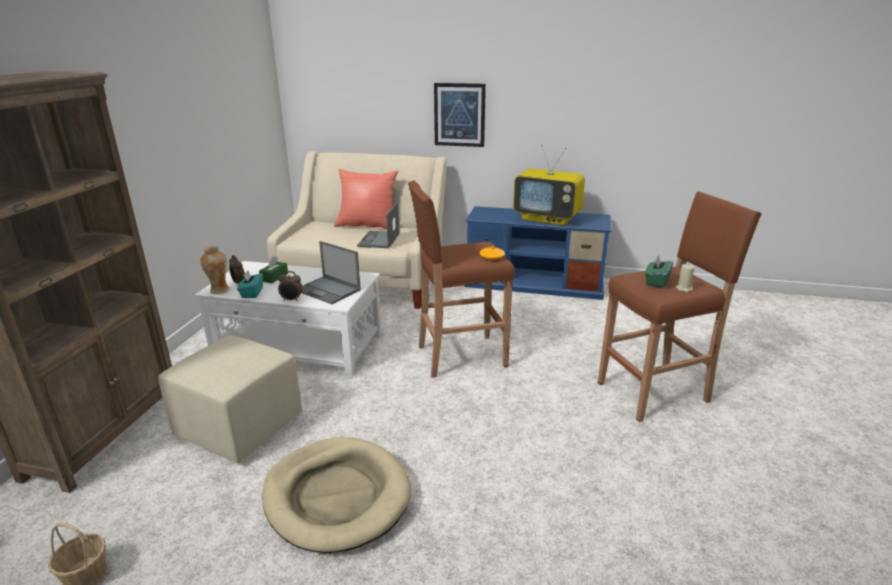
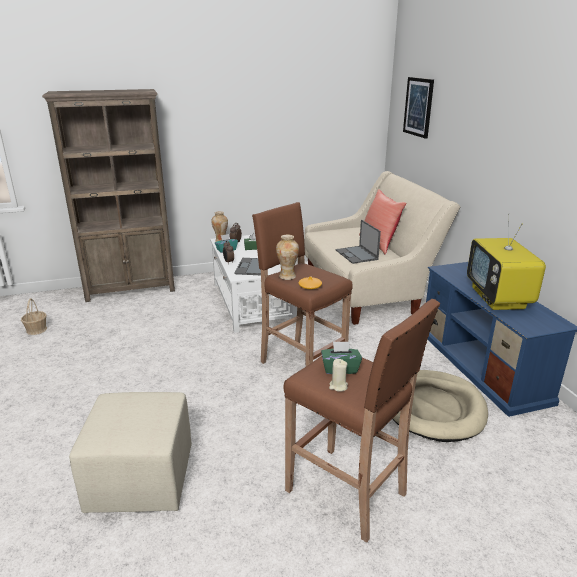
camera: 60 degrees right, 0 degrees up
(238, 427) = (156, 318): beige ottoman -> beige ottoman (141, 479)
(337, 496) = (114, 371): beige dog bed -> beige dog bed (434, 408)
(379, 240) = (357, 255): laptop -> laptop turned 90 degrees counterclockwise
(456, 260) = (287, 276): none -> vase
(459, 115) = (480, 163): picture -> picture (418, 107)

